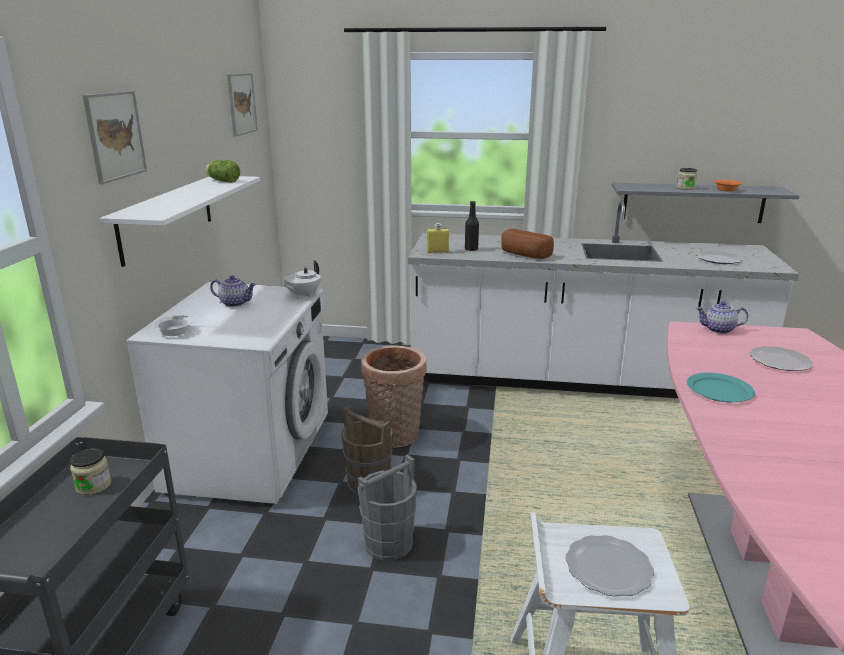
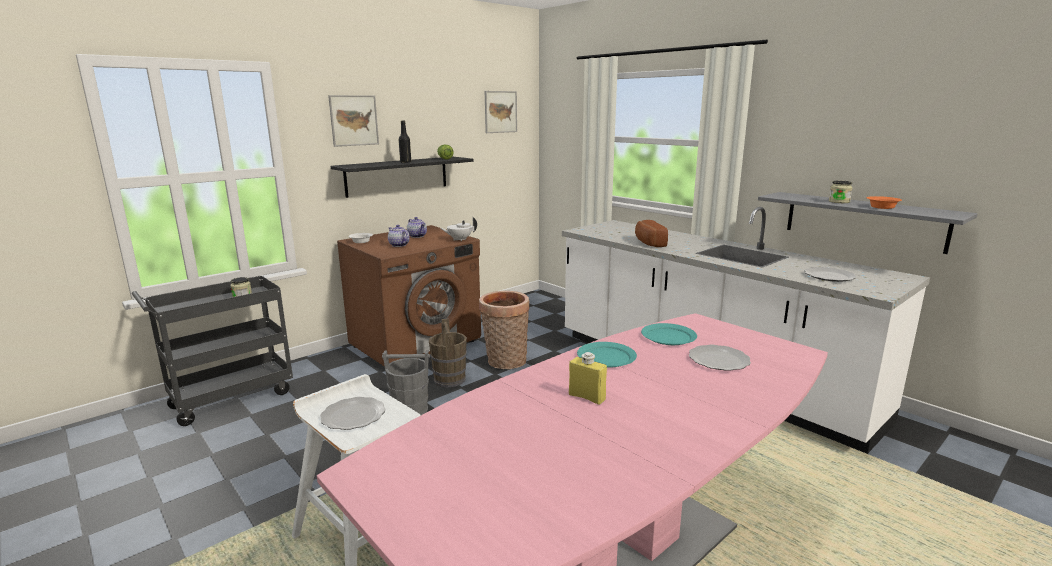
camera: 40 degrees right, 5 degrees down
(167, 217) = (397, 176): white shelf -> black shelf
(253, 455) = (417, 344): white washing machine -> brown washing machine
(437, 252) = (589, 231): yellow bottle -> yellow bottle (587, 397)
(471, 249) = (618, 233): black bottle -> black bottle (405, 162)
(707, 352) = (668, 337): none -> turquoise plate
(718, 330) = (723, 328): teapot -> teapot (398, 245)

